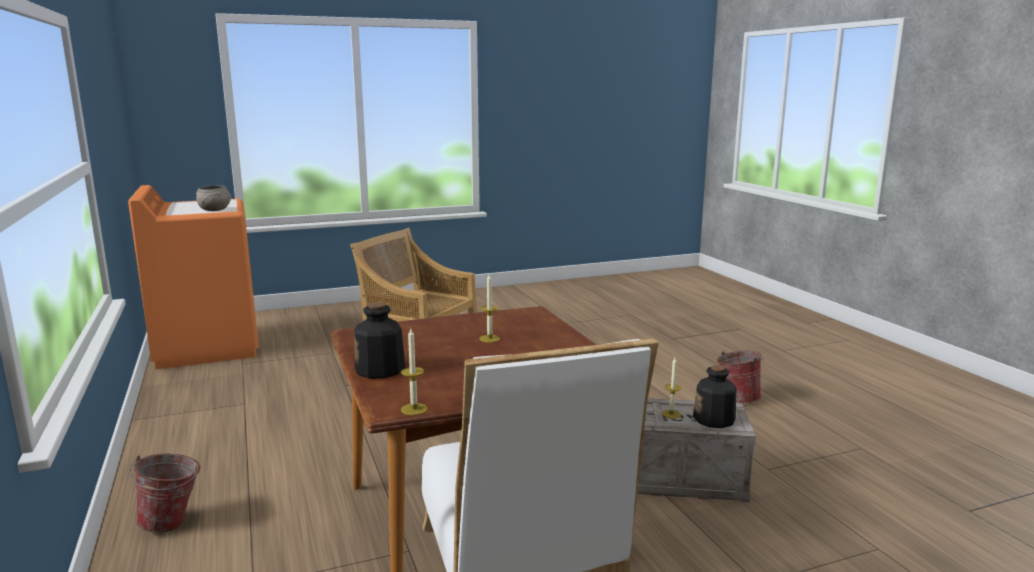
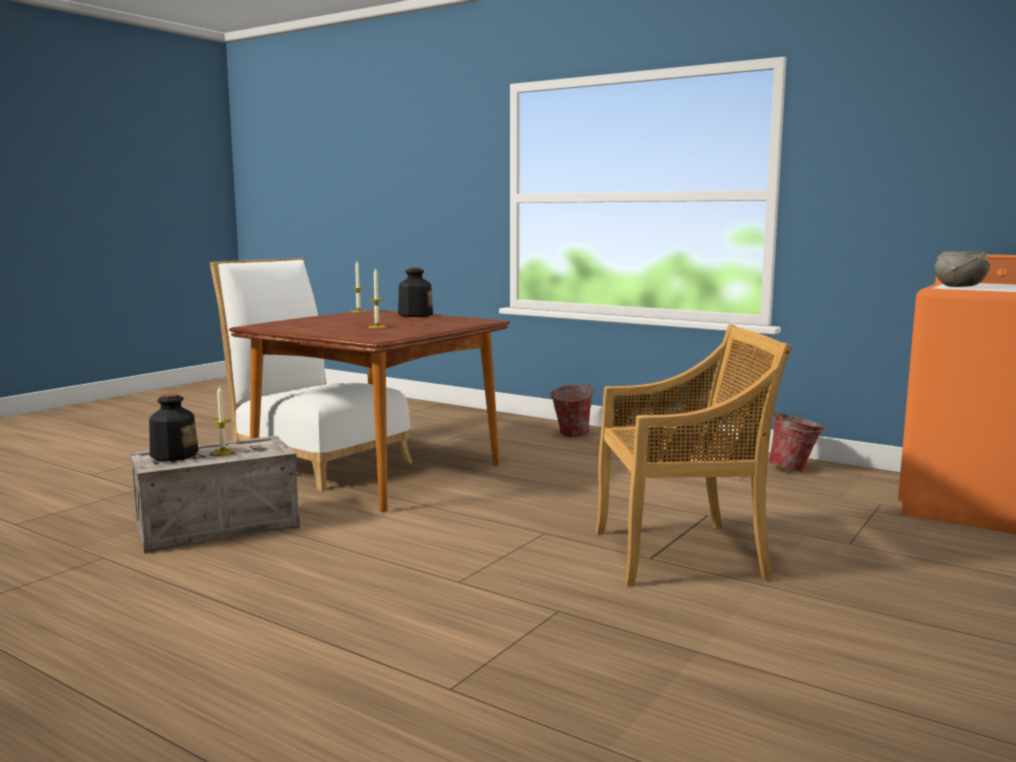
camera: 145 degrees right, 5 degrees down
(737, 398) = (125, 647): bucket -> bucket (795, 469)

